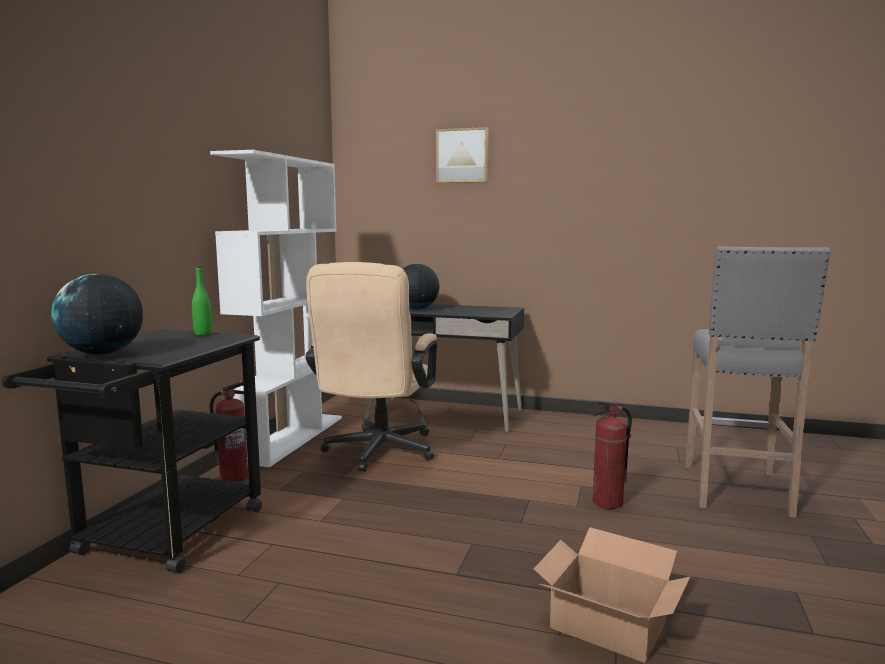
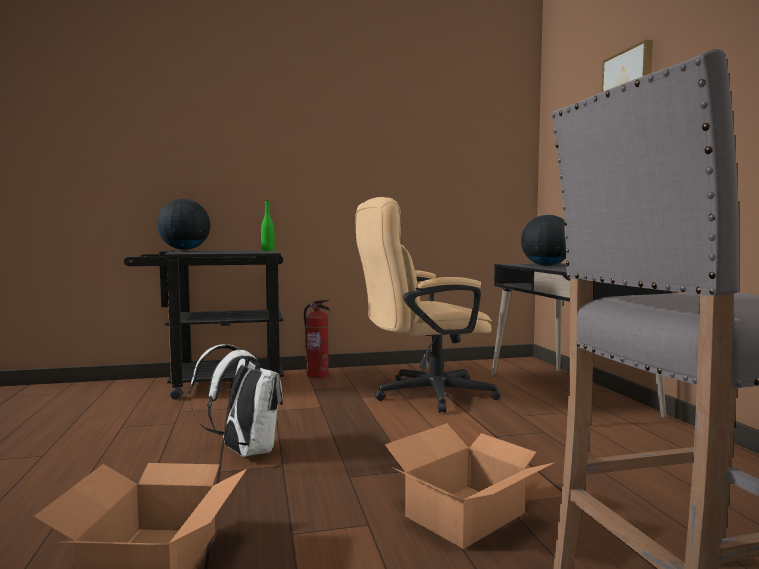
camera: 60 degrees right, 5 degrees down
(290, 437) = (409, 369): white bookcase -> none
(420, 555) = (243, 451): none -> white backpack
(607, 503) = (463, 514): fire extinguisher -> cardboard box

